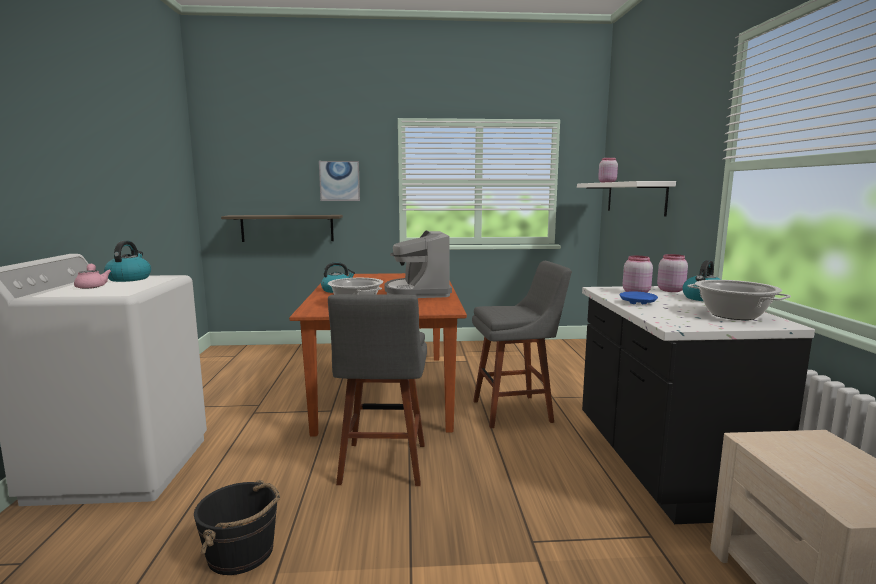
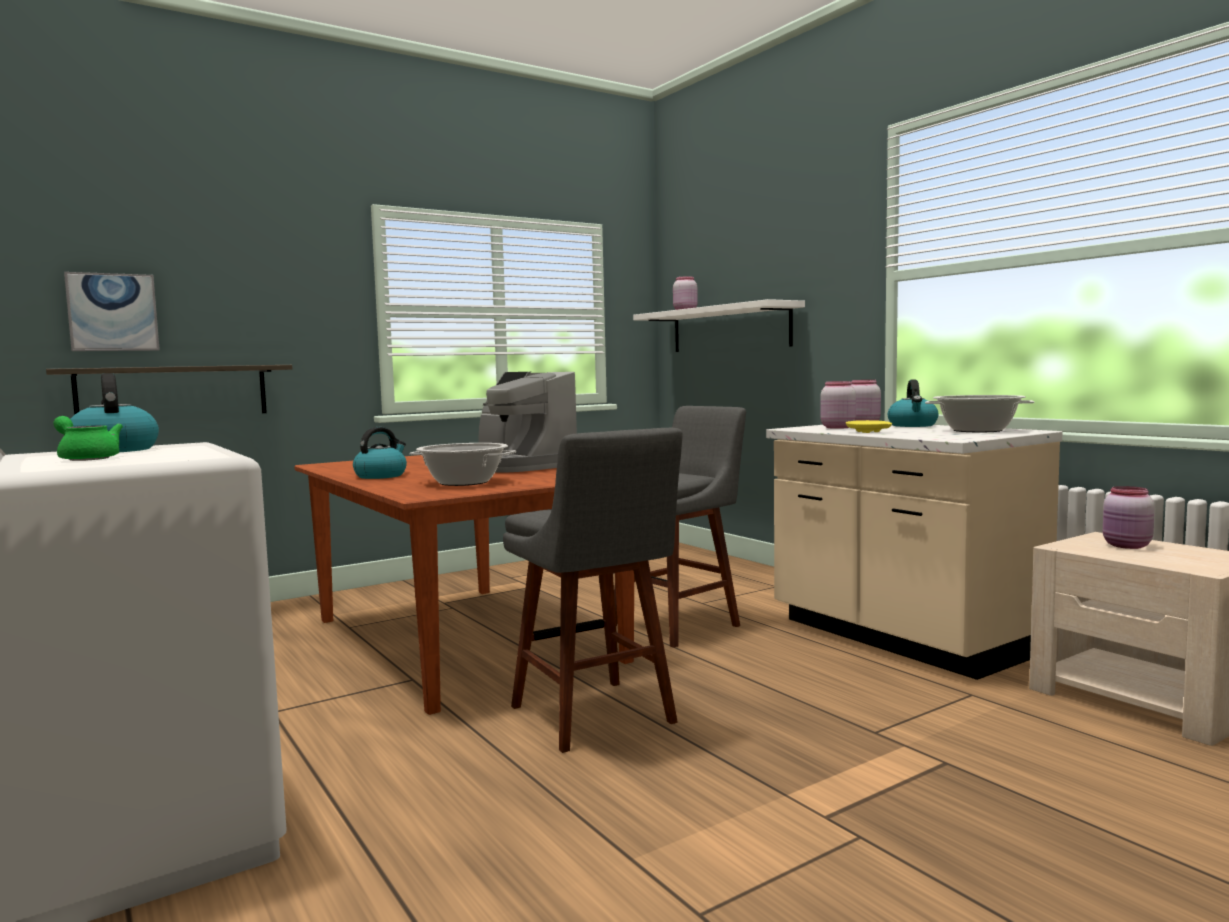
camera: 30 degrees left, 5 degrees down
(92, 286) = (86, 458): pink teapot -> green teapot
(242, 553) = (546, 859): black bucket -> none
(339, 181) = (274, 305): picture -> picture (113, 312)
(637, 303) = (868, 432): blue plate -> yellow plate
(662, 465) = (901, 637): black counter -> beige counter
(823, 456) = (1127, 546): none -> pink jar

